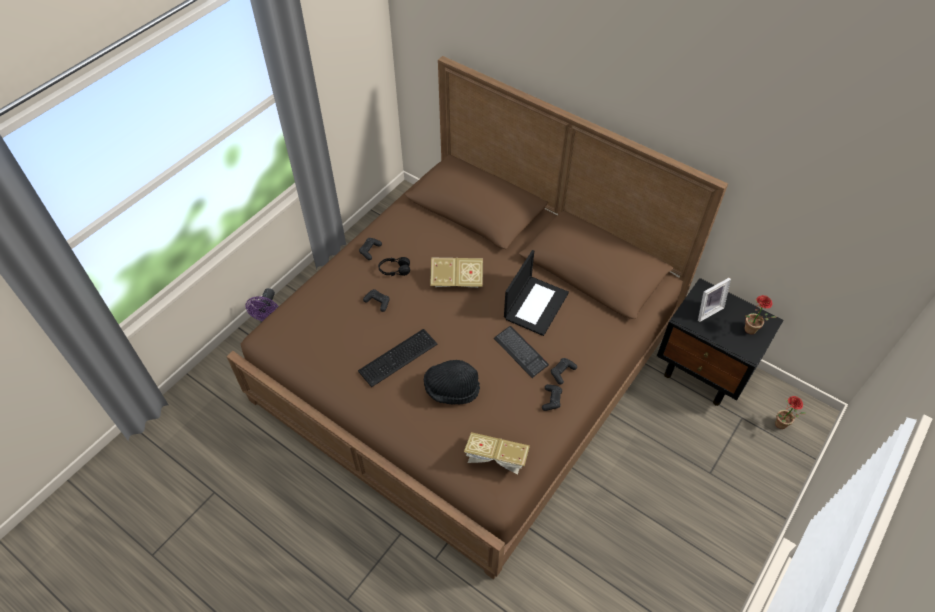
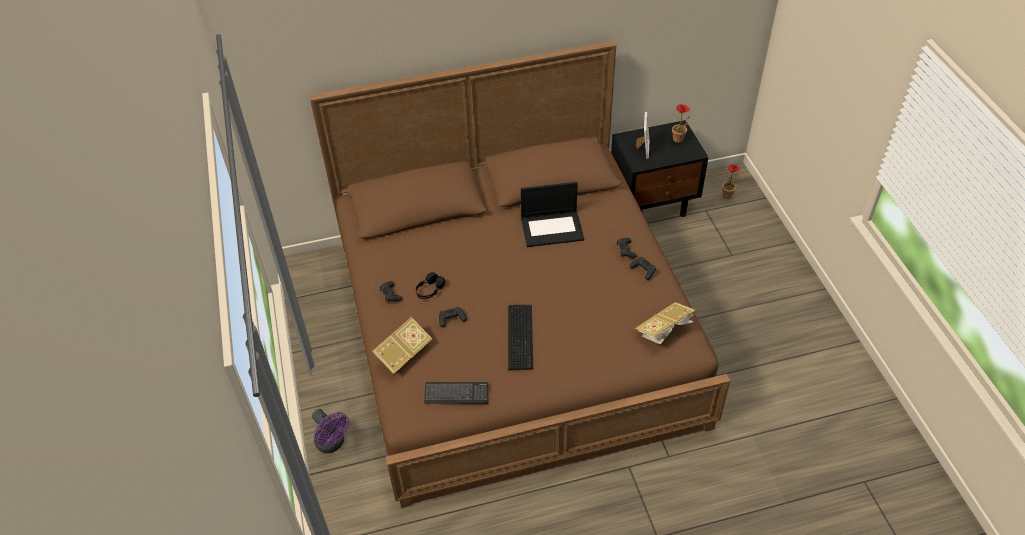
camera: 50 degrees left, 5 degrees down
(451, 389) = (582, 321): black hat -> none
(456, 280) = (481, 258): book -> book (403, 354)
(520, 352) = (586, 262): keyboard -> keyboard (456, 394)
(535, 305) = (552, 228): laptop -> laptop turned 105 degrees clockwise

